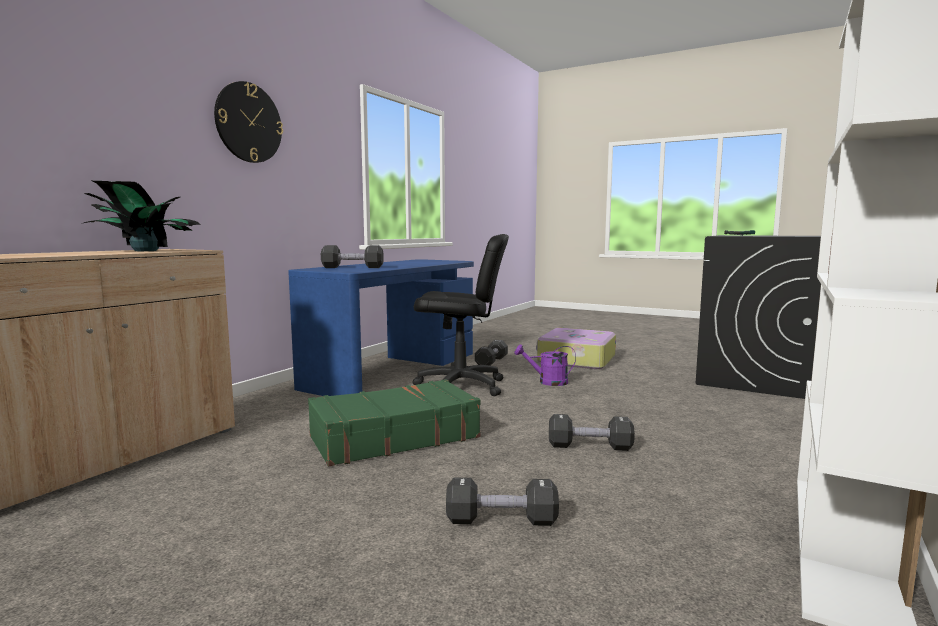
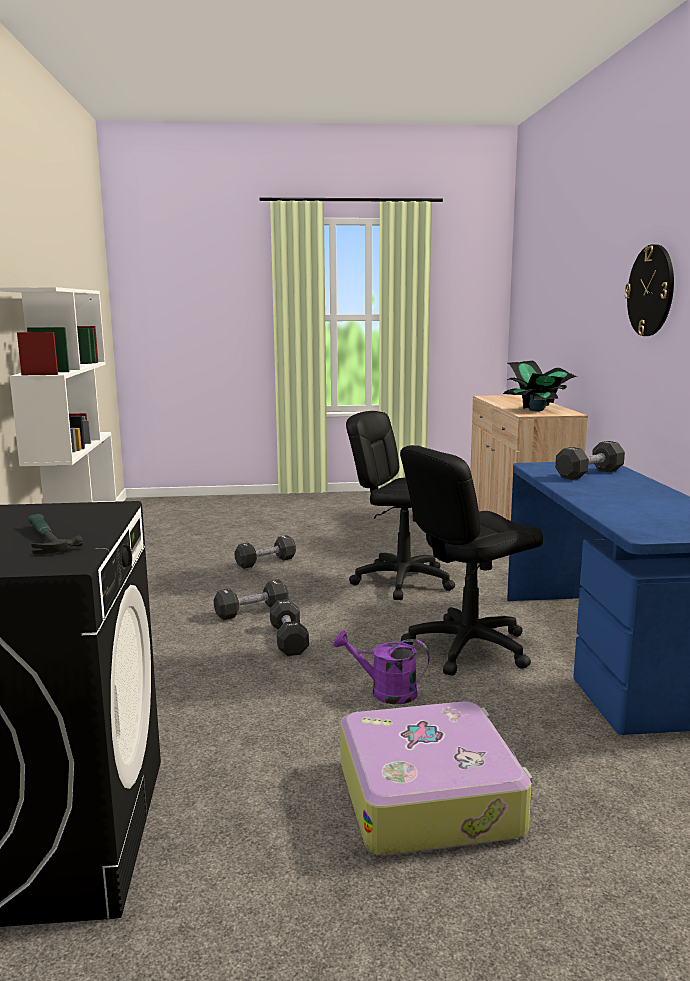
camera: 145 degrees right, 5 degrees up
(393, 437) = (403, 581): green suitcase -> black office chair
(491, 362) = (545, 723): black dumbbell -> black dumbbell (288, 640)
(547, 382) = (385, 692): purple watering can -> purple watering can turned 135 degrees counterclockwise

